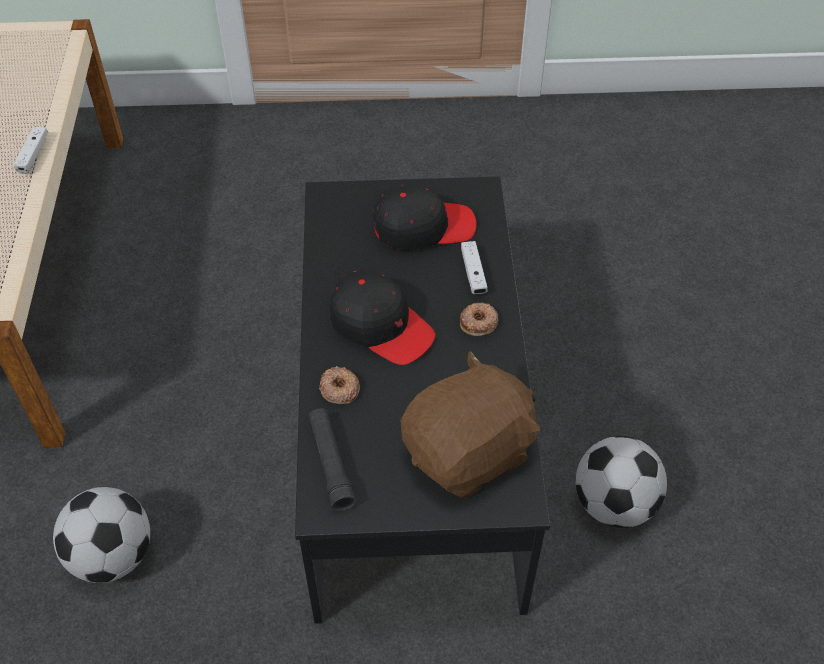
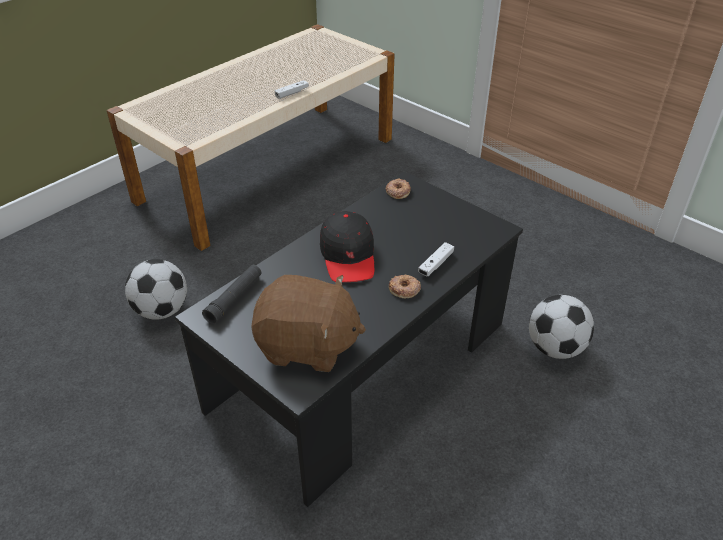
camera: 45 degrees right, 10 degrees down
(339, 389) = (286, 269): donut -> donut (397, 191)
(423, 227) = (438, 225): black cap -> none
(613, 503) = (435, 494): football -> football (555, 347)

